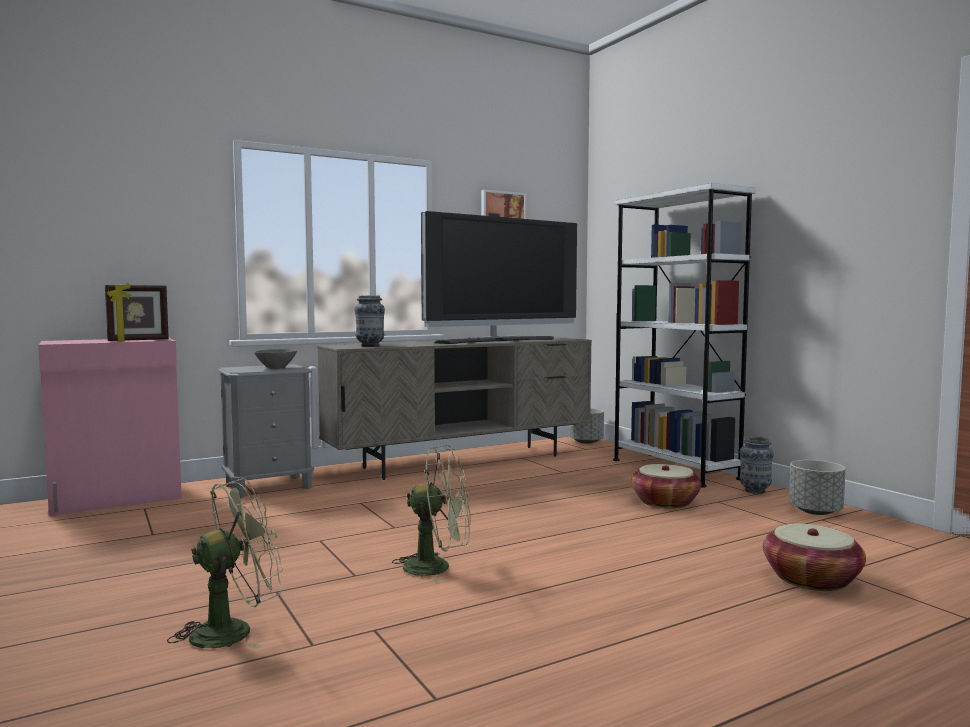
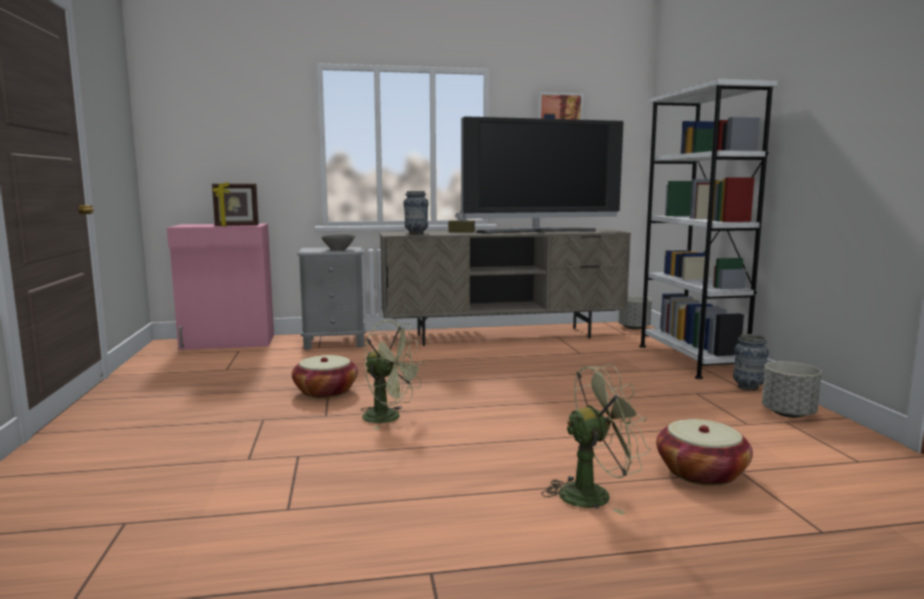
camera: 20 degrees right, 5 degrees up
(233, 630) = (210, 441): green fan -> green fan (594, 494)
(413, 342) = (461, 231): none -> brown tissue box
(665, 502) = (643, 389): basket -> basket (325, 392)

